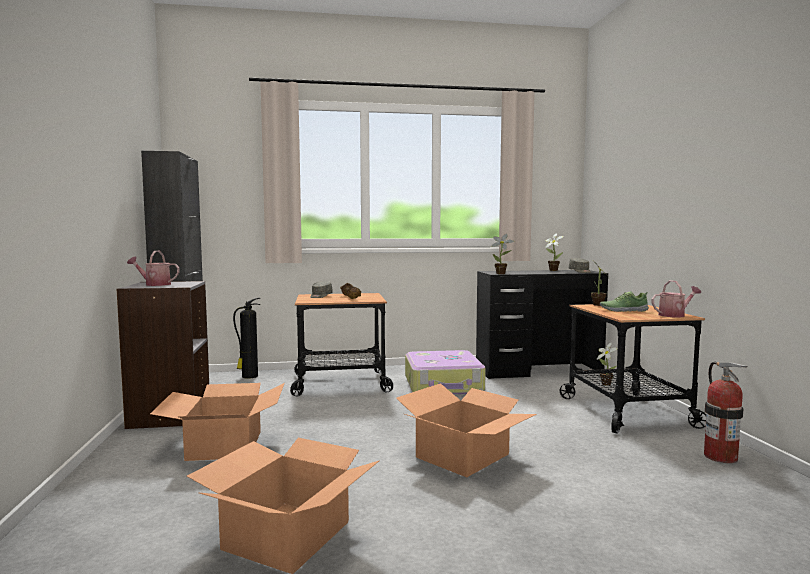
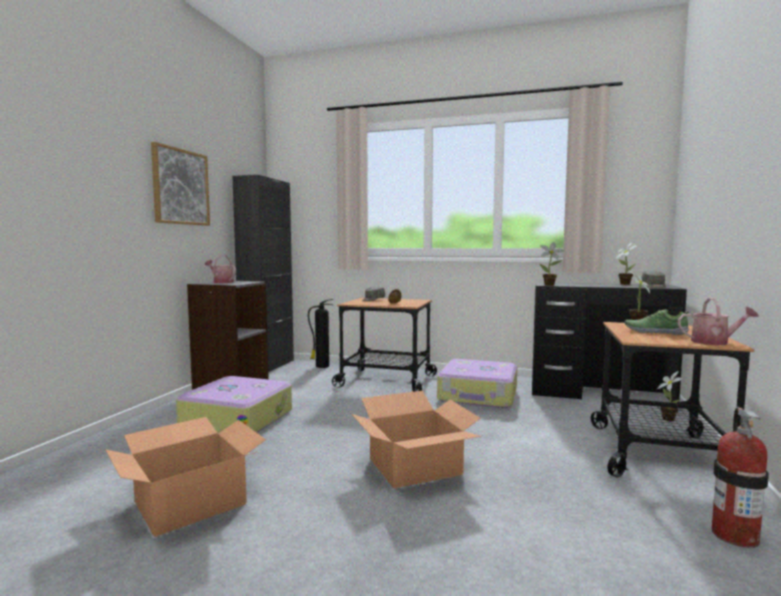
camera: 25 degrees right, 0 degrees up
(103, 164) = (180, 187): none -> picture
(223, 445) = (237, 419): cardboard box -> suitcase

